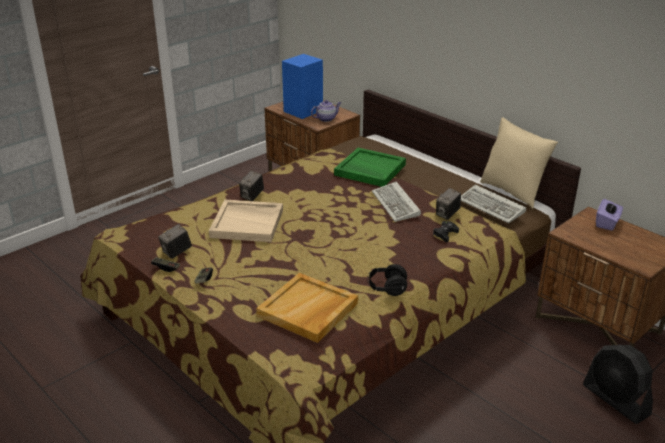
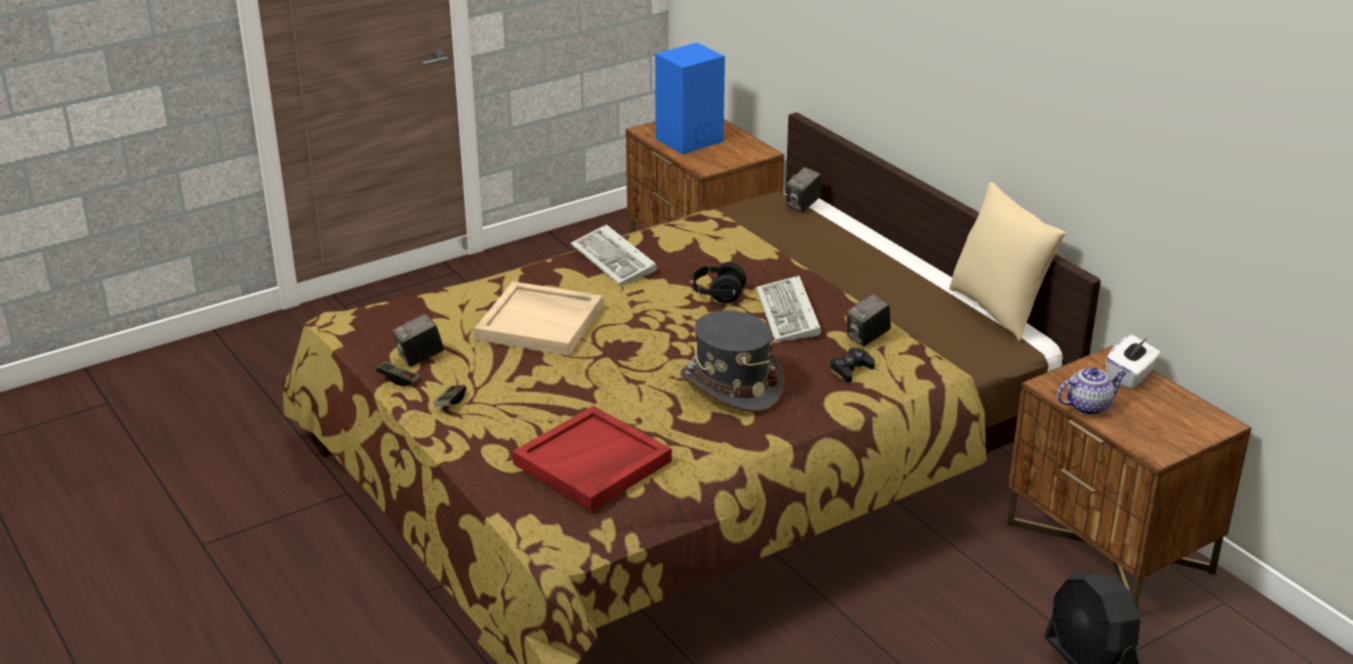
camera: 10 degrees right, 0 degrees up
(252, 196) = (561, 280): camera -> camera (803, 205)
(308, 310) = (592, 463): beige tray -> red tray
(326, 119) = (724, 157): teapot -> teapot (1088, 406)
(369, 170) = (766, 252): green tray -> none
(378, 251) = (731, 385): none -> grey hat
(386, 289) = (724, 444): black headphones -> black headphones (717, 295)
(492, 207) = (949, 332): keyboard -> keyboard (615, 260)
(607, 223) = (1130, 376): purple tissue box -> white tissue box

